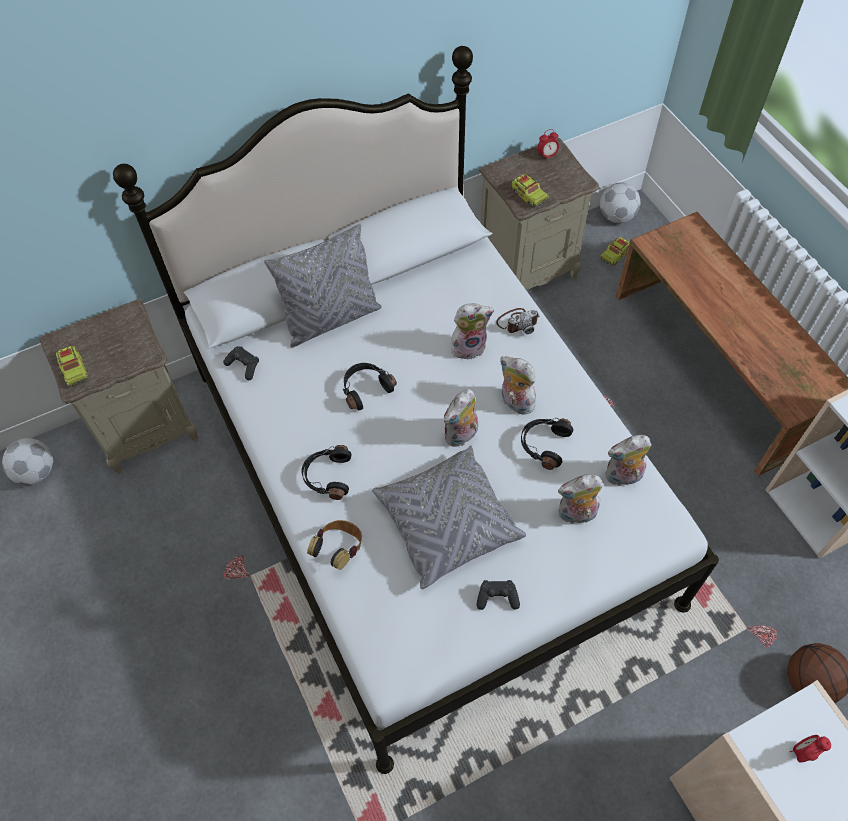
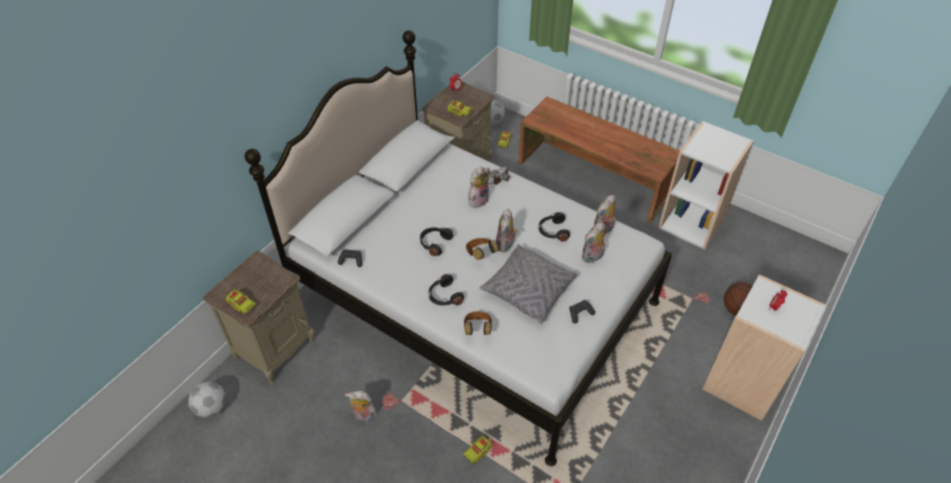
camera: 30 degrees left, 10 degrees down
(300, 698) = (478, 452): none -> toy truck
(331, 319) = (387, 216): grey pillow -> none
(415, 434) = (480, 254): none -> headphones
(514, 402) = (523, 217): plush toy -> plush toy (363, 416)

